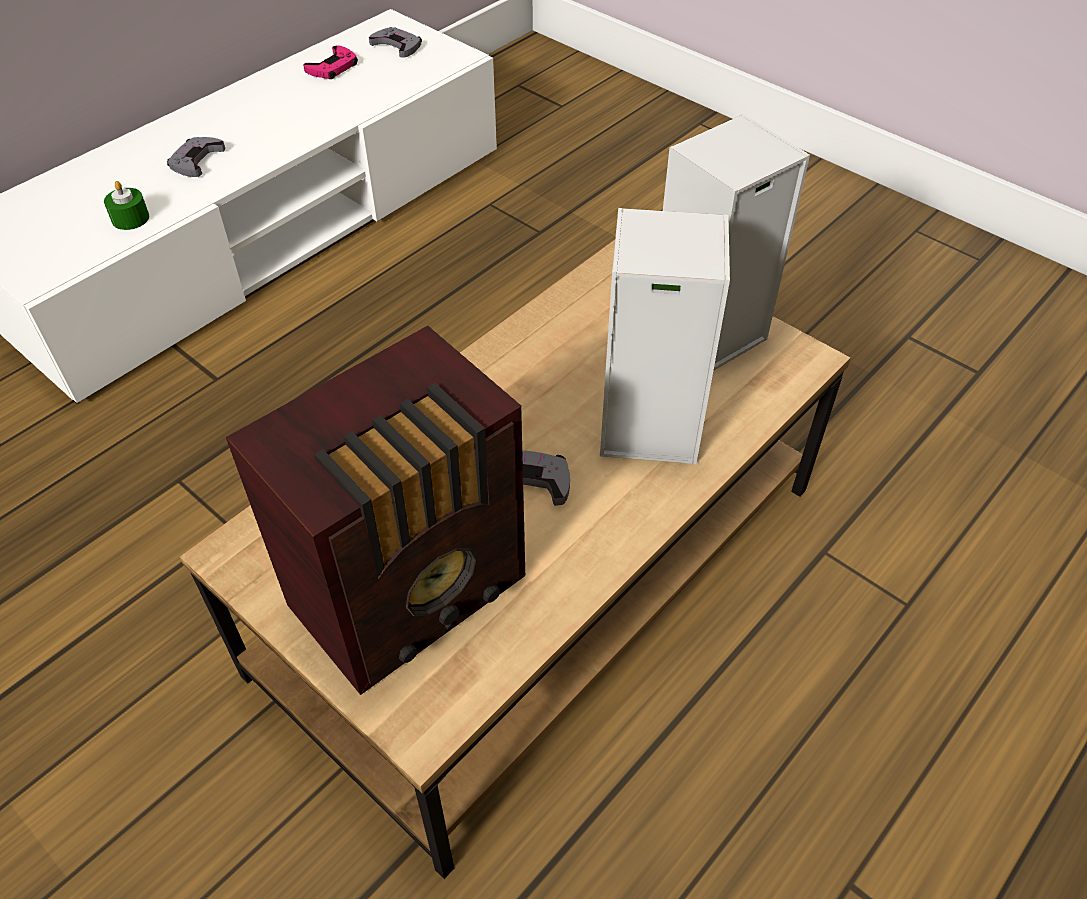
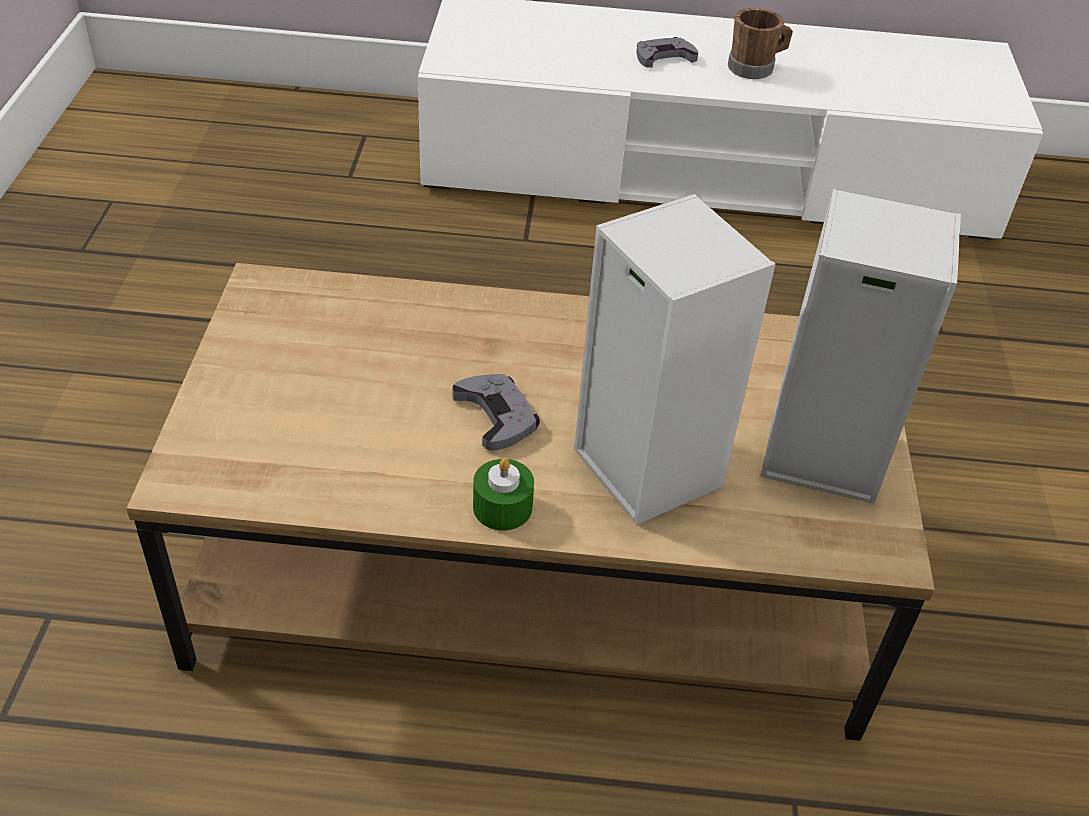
camera: 50 degrees right, 5 degrees down
(130, 218) = (560, 65): green candle -> green candle (502, 507)
(270, 126) = (755, 68): none -> brown mug
(333, 68) = (877, 57): pink game controller -> none
(397, 46) = (963, 73): grey game controller -> none
(415, 592) = (310, 406): radio -> none

